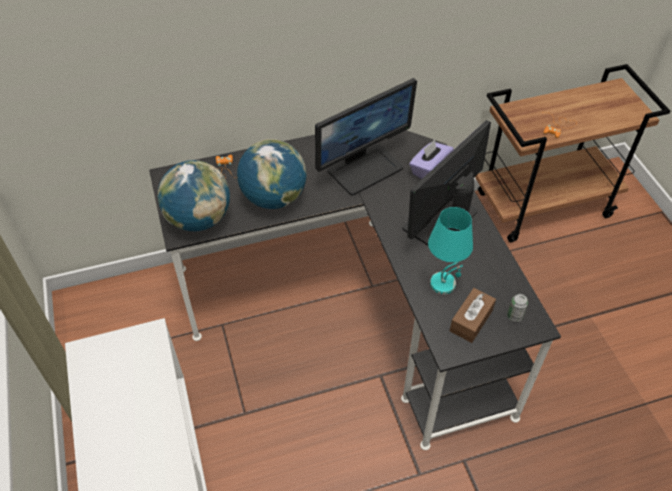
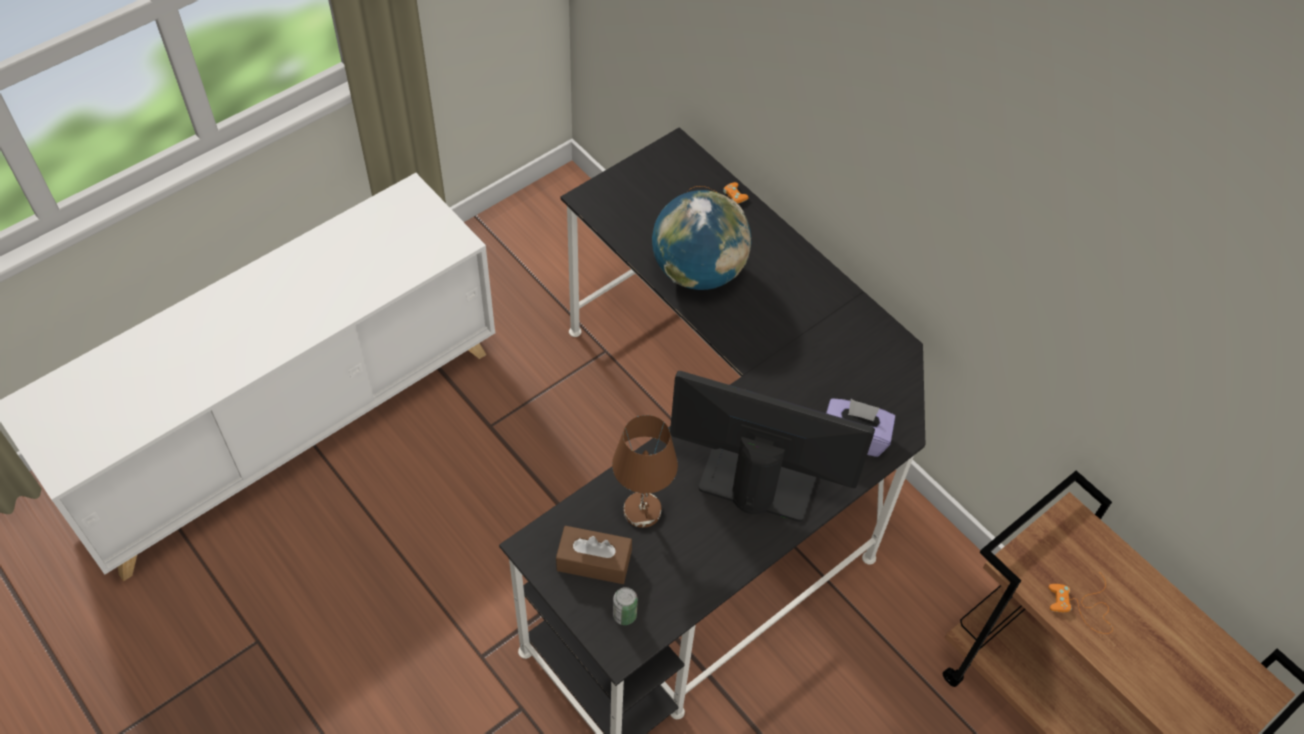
camera: 65 degrees right, 5 degrees up
(199, 219) = (622, 208): globe -> none
(364, 168) = (811, 355): monitor -> none
(443, 283) = (643, 511): turquoise table lamp -> brown table lamp

